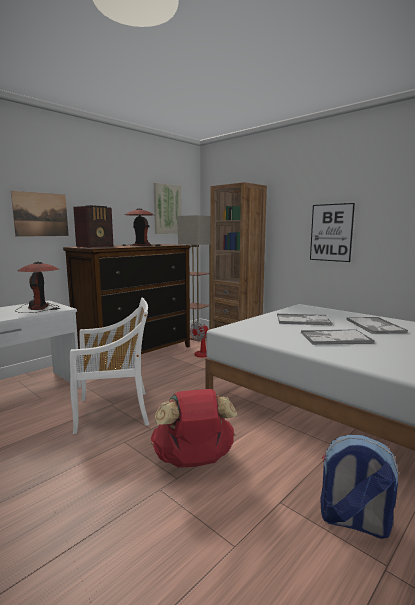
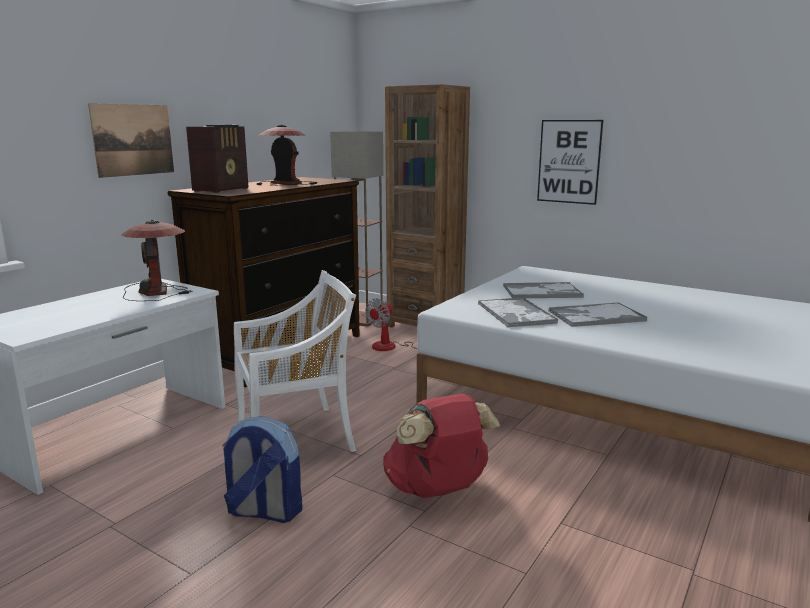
camera: 10 degrees left, 5 degrees up
(167, 209) = (311, 120): picture -> none
(353, 522) = (648, 533): backpack -> backpack (263, 512)
(375, 326) = (638, 296): tray -> tray (516, 313)

